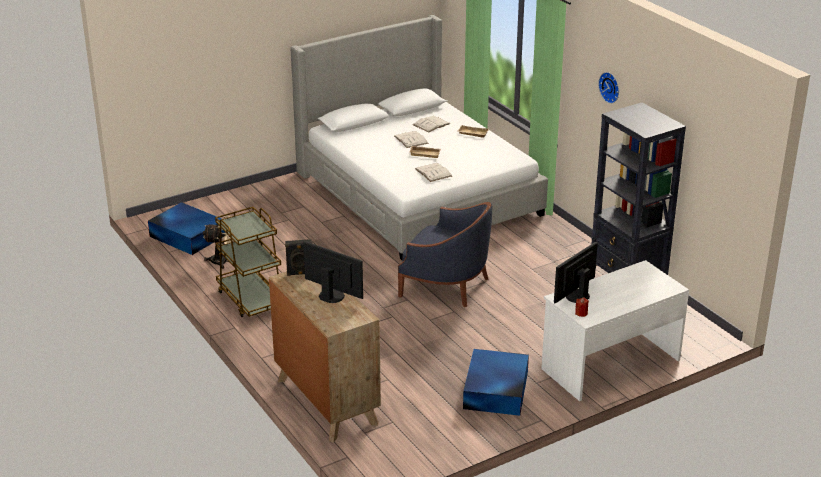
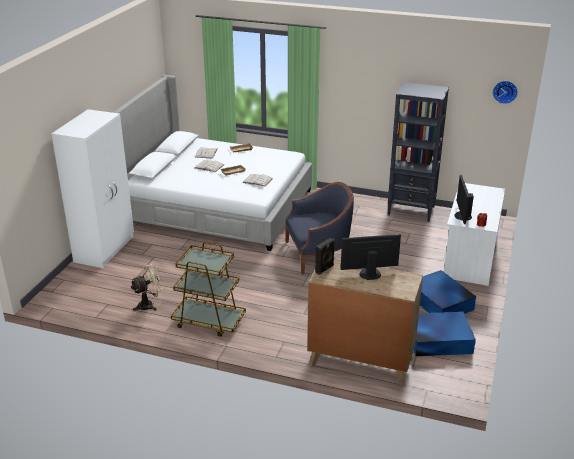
camera: 40 degrees left, 0 degrees up
(187, 235) = (93, 299): blue storage box -> blue storage box (438, 340)
(258, 194) = (105, 249): none -> white wardrobe
(610, 87) = (367, 80): wall clock -> wall clock (505, 91)

